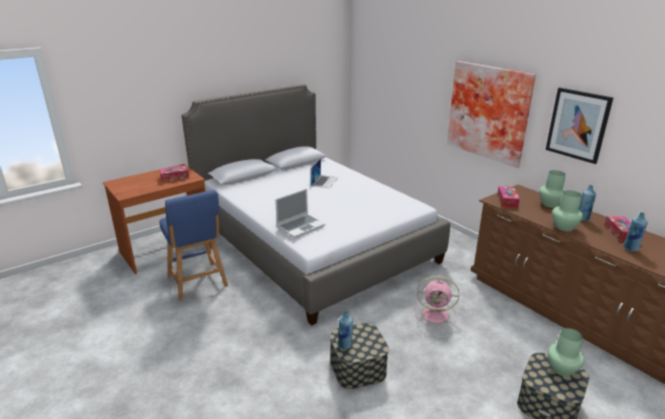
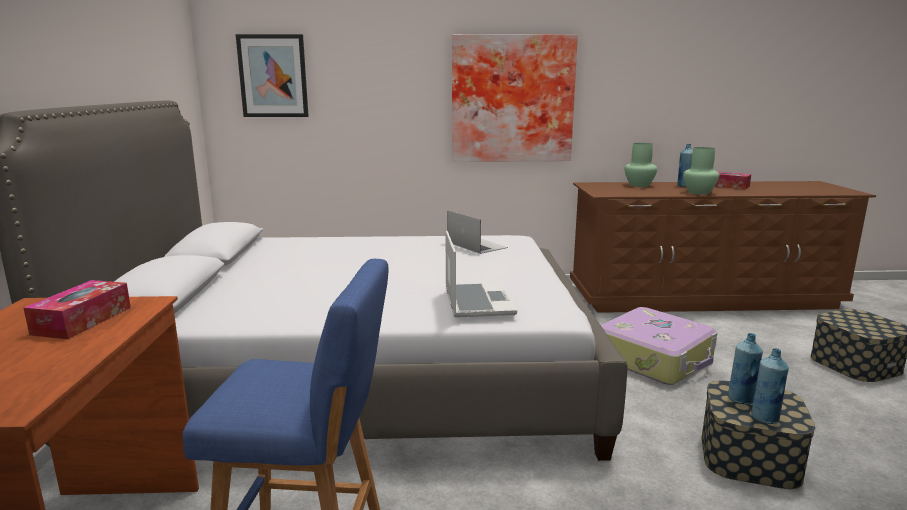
camera: 55 degrees left, 10 degrees down
(324, 181) = (337, 255): laptop -> laptop (476, 245)
(436, 315) = (655, 358): pink fan -> suitcase
(507, 201) = (612, 191): tissue box -> none
(562, 369) = (852, 316): green vase -> none
(578, 125) = (634, 88): picture -> picture (273, 76)
(630, 249) = (762, 190): blue bottle -> blue bottle (741, 399)

